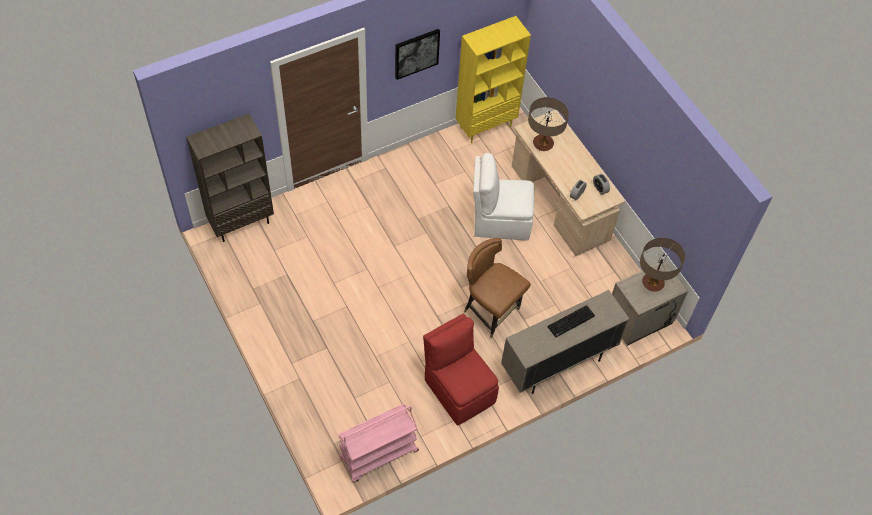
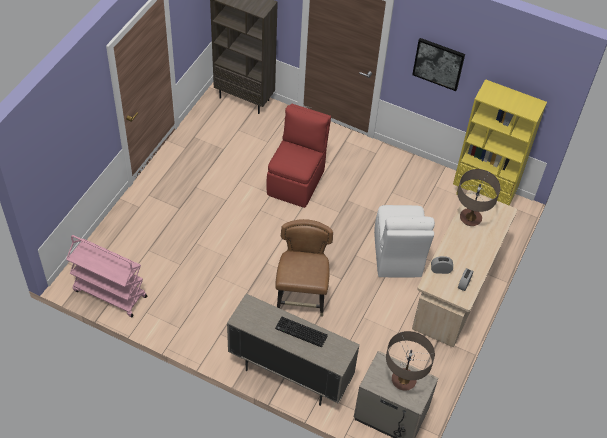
camera: 55 degrees right, 5 degrees down
(458, 389) = (209, 315): red chair -> red chair (296, 181)
(500, 221) = (397, 256): white chair -> white chair turned 150 degrees counterclockwise

